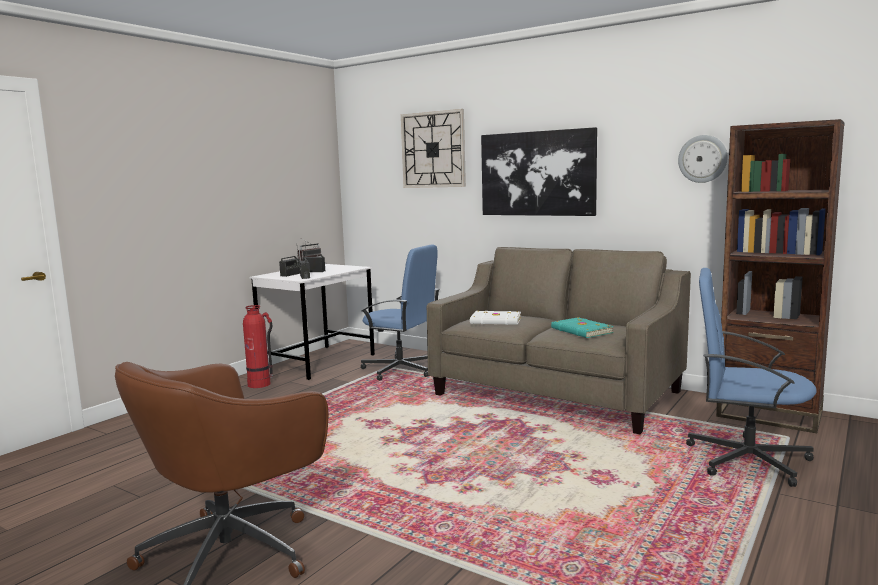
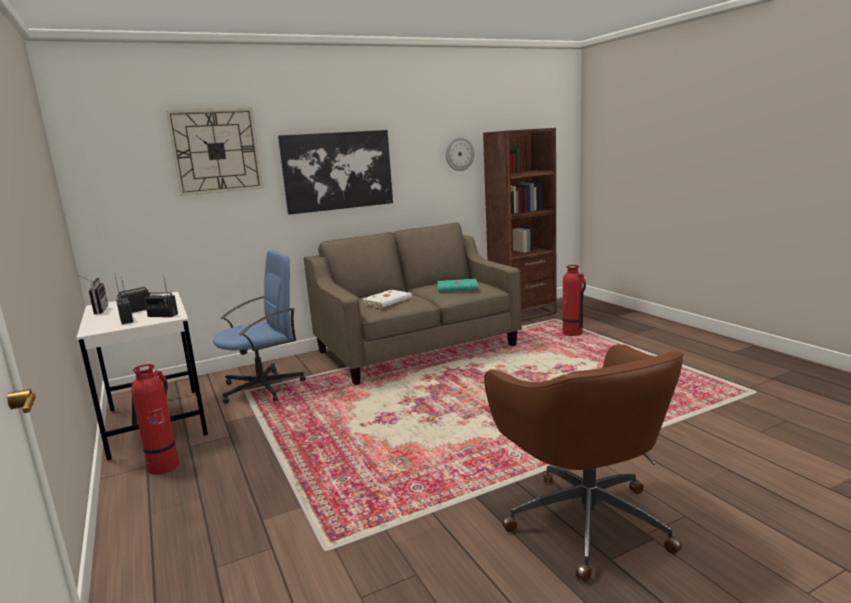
camera: 60 degrees left, 5 degrees up
(745, 459) = (572, 333): blue office chair -> fire extinguisher

